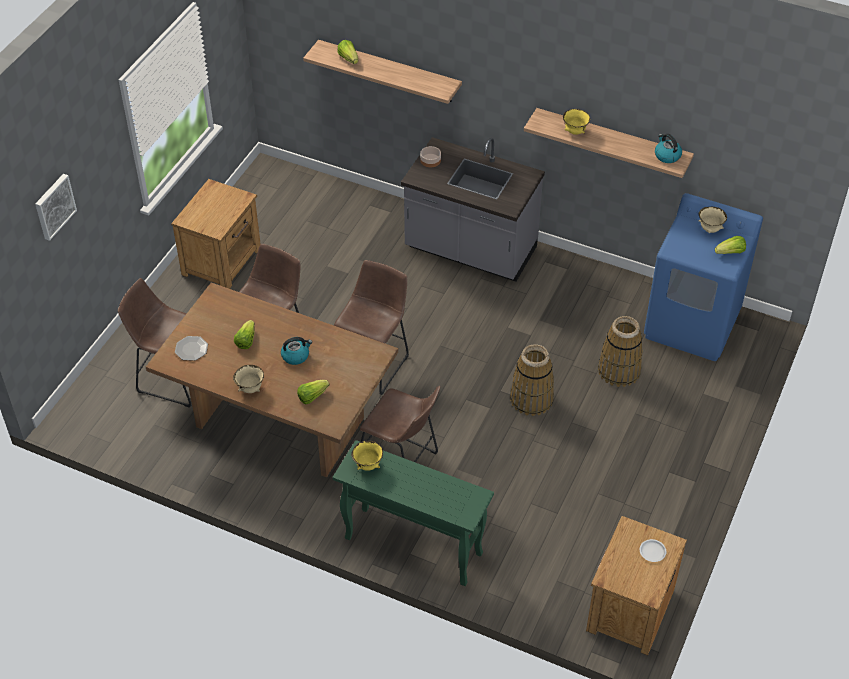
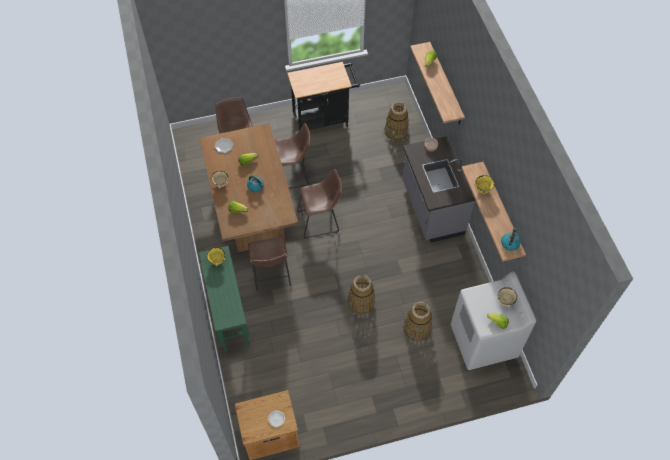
camera: 50 degrees right, 10 degrees up
(54, 206) = (209, 34): picture -> none
(223, 261) = (324, 119): brown nightstand -> black cart
(325, 209) = (396, 132): none -> basket
(692, 324) = (483, 342): blue washing machine -> white washing machine

